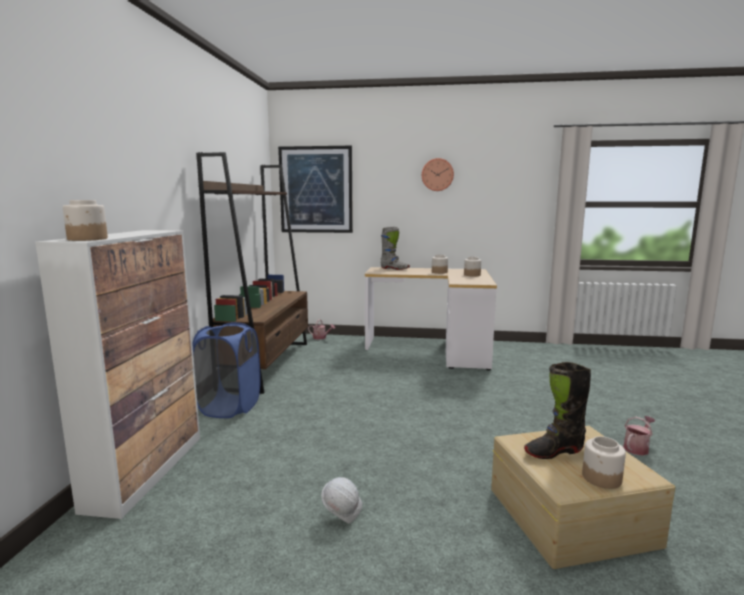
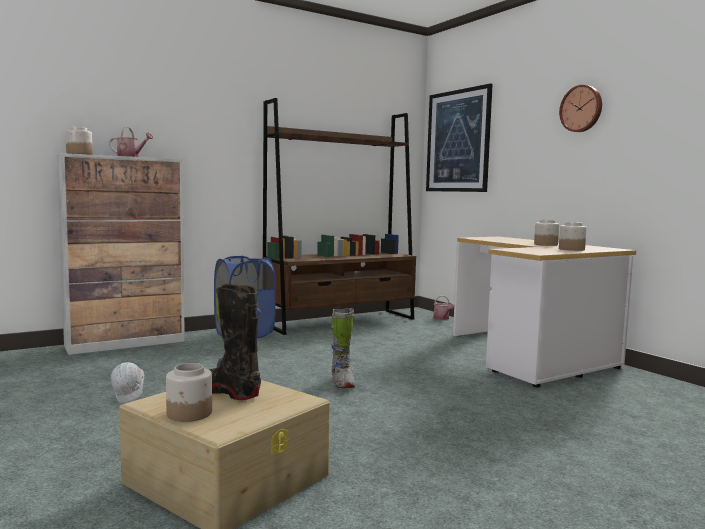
camera: 50 degrees right, 5 degrees down
(394, 269) = (512, 239): grey boot -> grey boot (342, 383)
(637, 447) = (469, 498): watering can -> watering can (131, 157)

